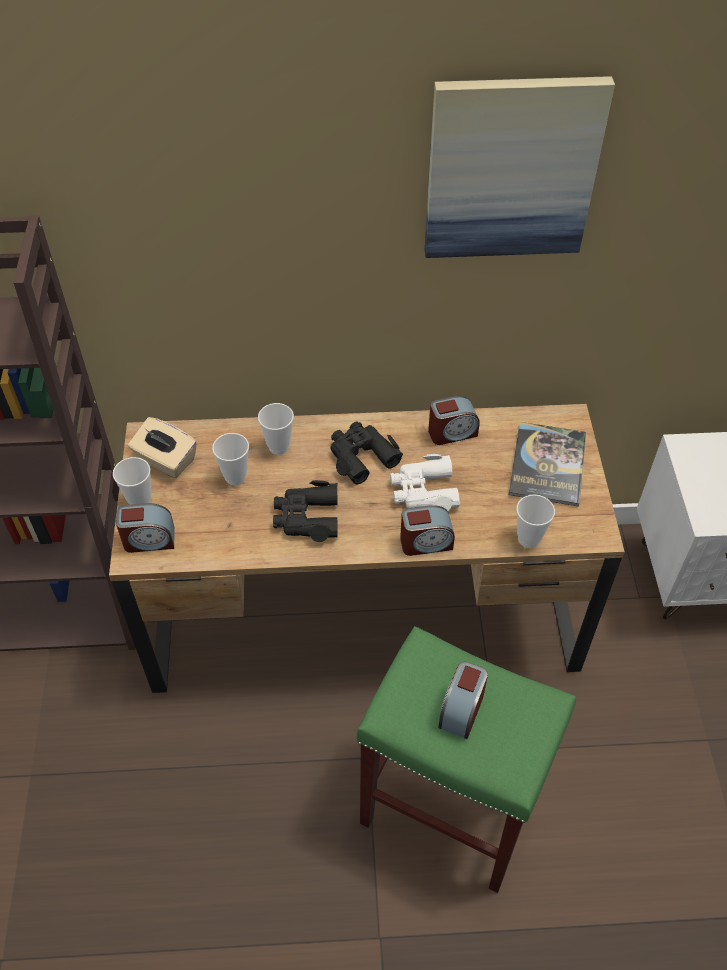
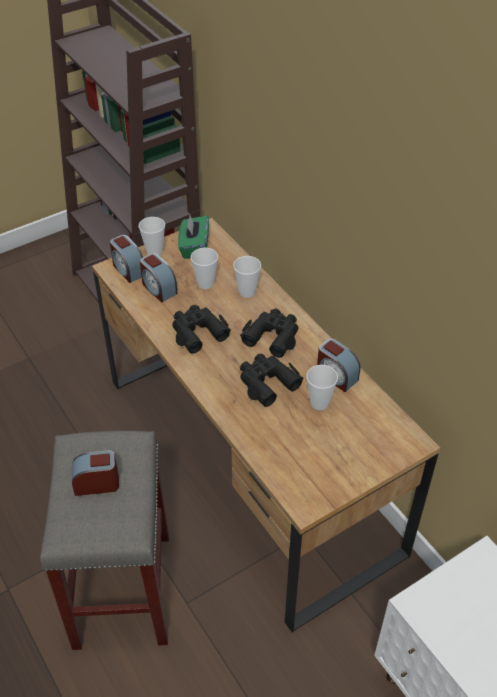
camera: 60 degrees right, 5 degrees down
(166, 461) = (194, 247): beige tissue box -> green tissue box
(423, 491) = (267, 382): white binoculars -> black binoculars
(426, 542) = (221, 402): alarm clock -> alarm clock (158, 288)
(447, 807) = (122, 588): green stool -> grey stool
(511, 169) = (418, 180): picture -> none
(529, 539) = (267, 461): cup -> cup (319, 403)
(547, 464) = (351, 446): book -> none

